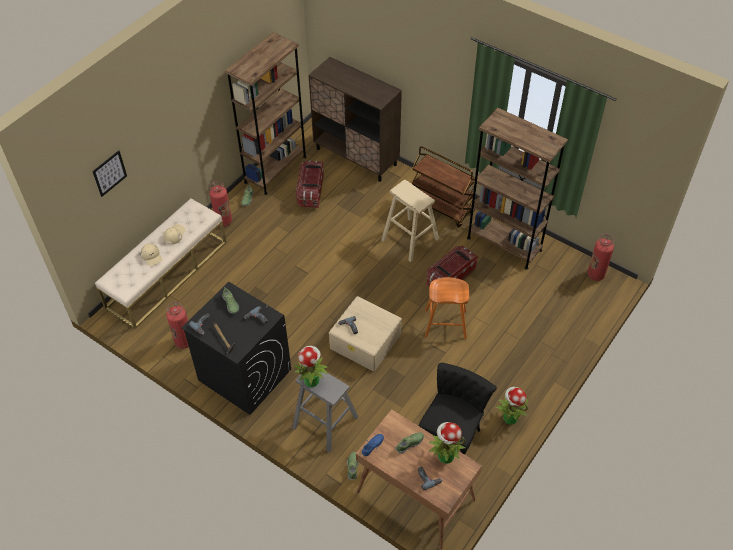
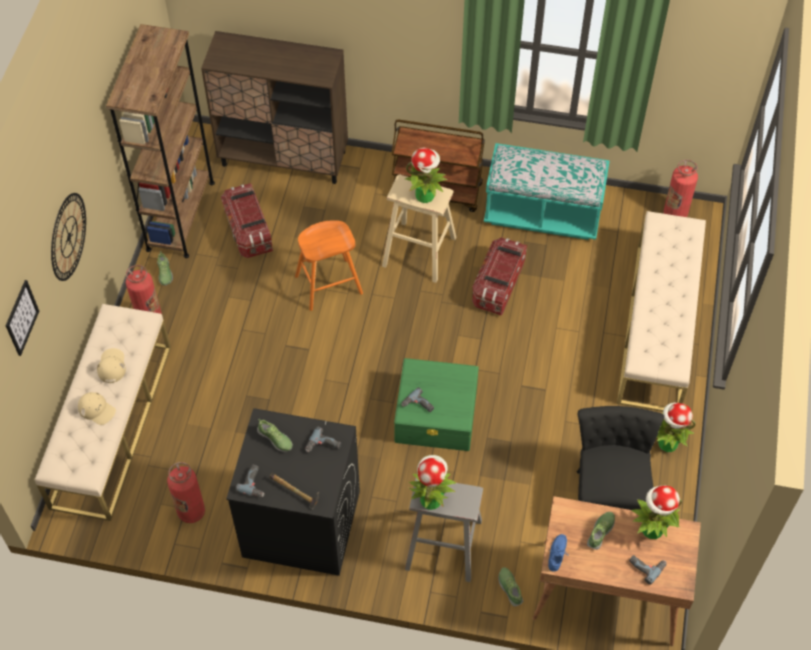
camera: 25 degrees left, 5 degrees up
(169, 141) = (68, 236): none -> wall clock
(366, 341) = (437, 414): beige storage box -> green storage box
(415, 197) = (425, 195): none -> potted plant
(445, 324) = (525, 351): orange stool -> orange stool (328, 285)
(504, 244) = (542, 214): brown bookcase -> turquoise bench
(544, 341) = (657, 327): none -> beige bench

